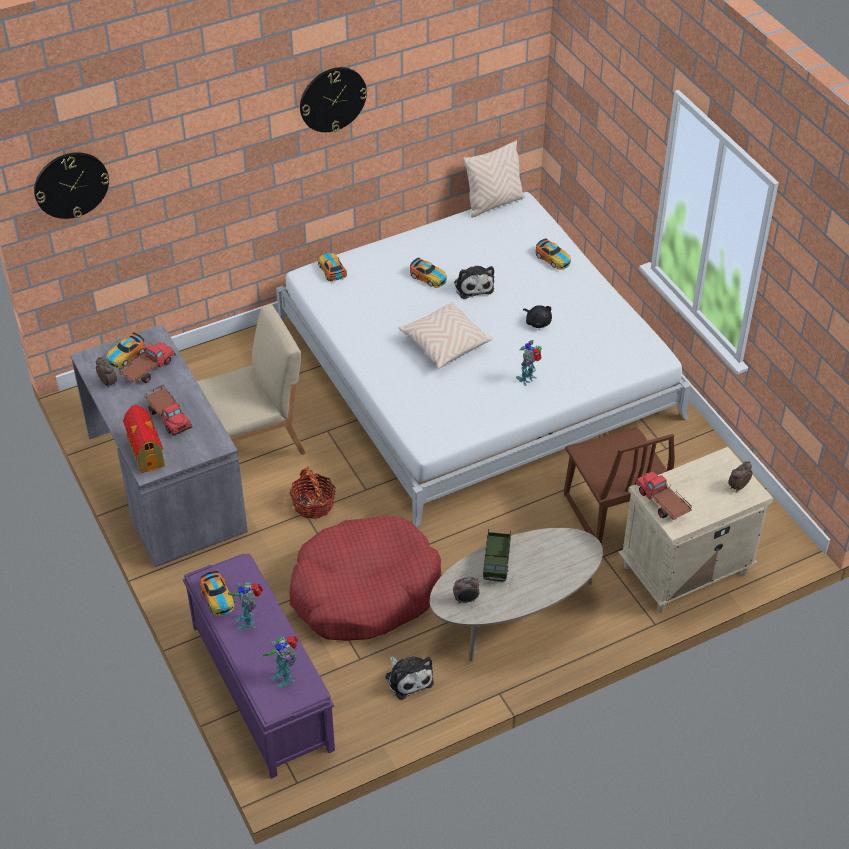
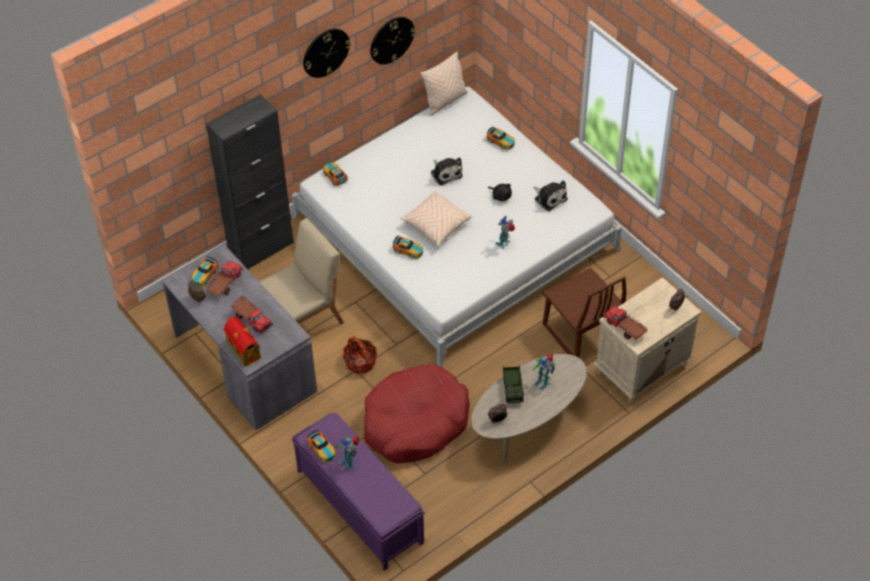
camera: 10 degrees left, 5 degrees up
(71, 185) = (146, 154): wall clock -> wall clock (391, 40)
(227, 351) = (261, 249): none -> black cabinet
(284, 676) = (385, 498): toy robot -> toy robot (542, 382)
(408, 678) = (463, 482): plush toy -> plush toy (549, 198)
(428, 277) = (410, 171): toy car -> toy car (408, 250)

